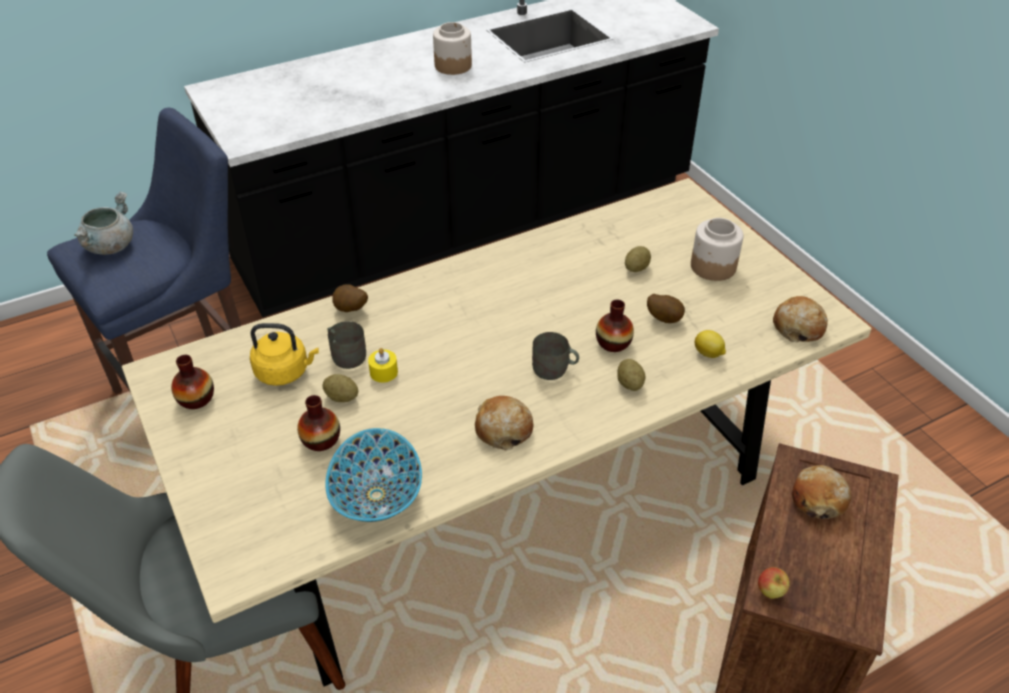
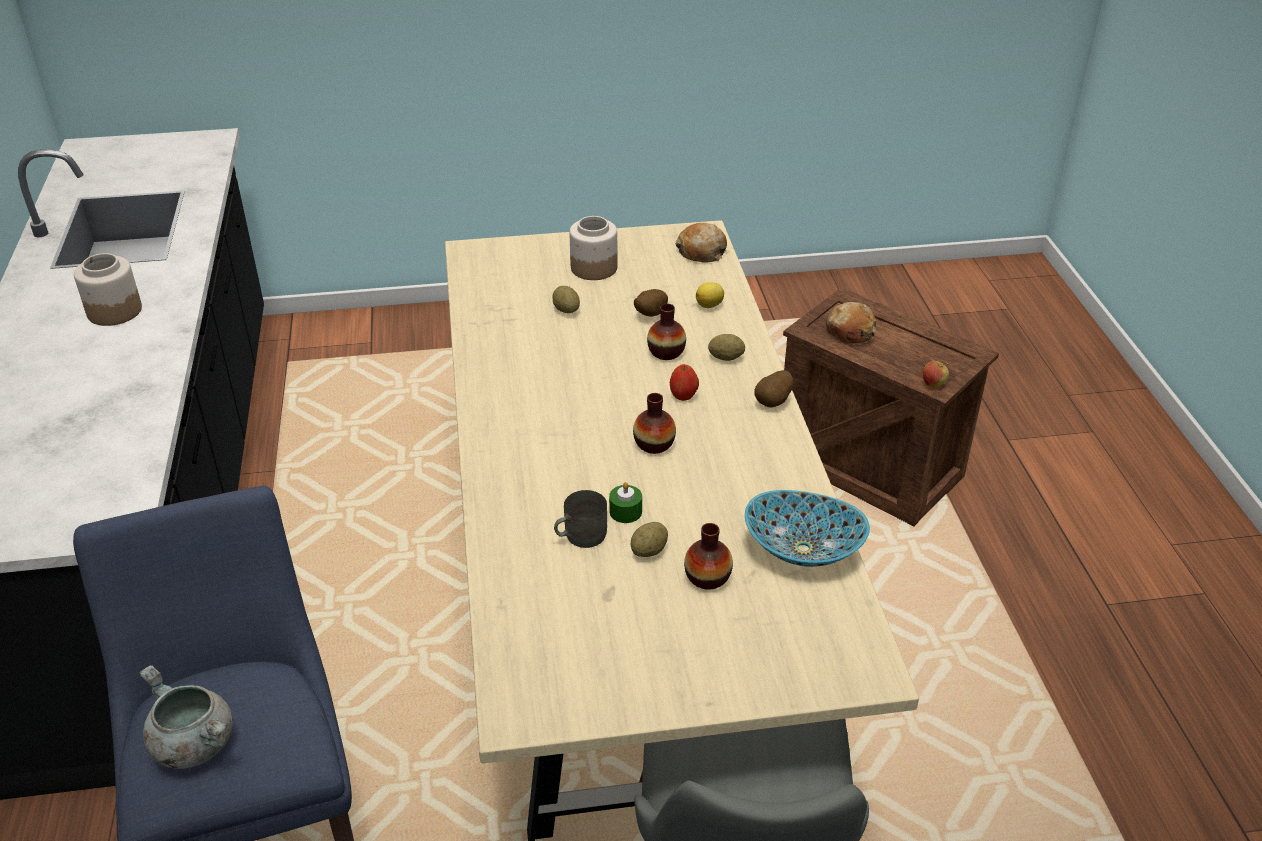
camera: 70 degrees left, 5 degrees down
(196, 399) = (588, 677): vase -> vase (654, 444)
(285, 372) = (582, 591): yellow kettle -> none
(350, 310) = (504, 519): potato -> potato (773, 403)
(383, 372) = (625, 511): yellow candle -> green candle
(503, 429) = (749, 446): bread -> none
(554, 369) = (683, 396): grey mug -> apple

